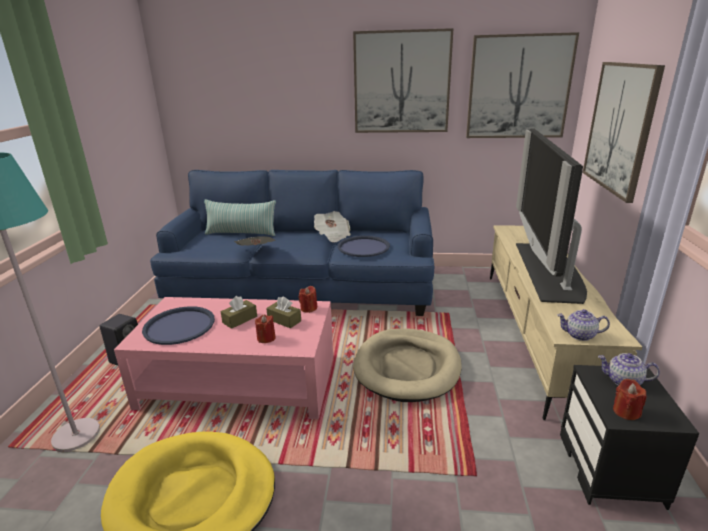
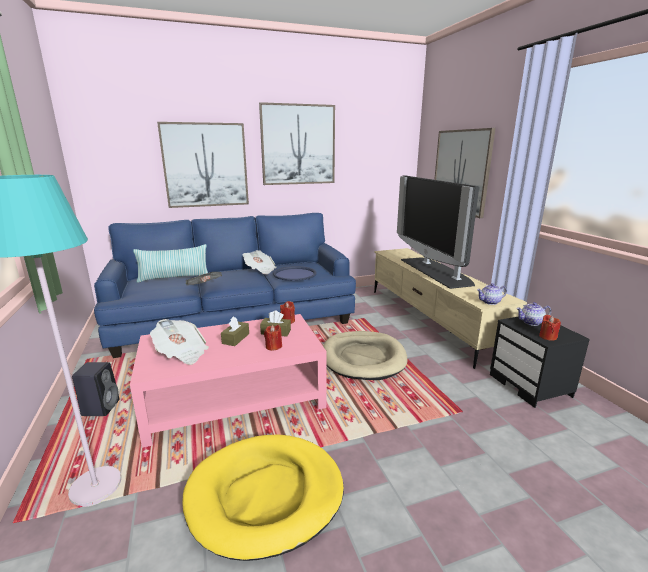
camera: 25 degrees left, 5 degrees down
(179, 326) = (182, 353): blue tray -> newspaper
(518, 87) = (379, 150): picture -> picture (205, 165)

